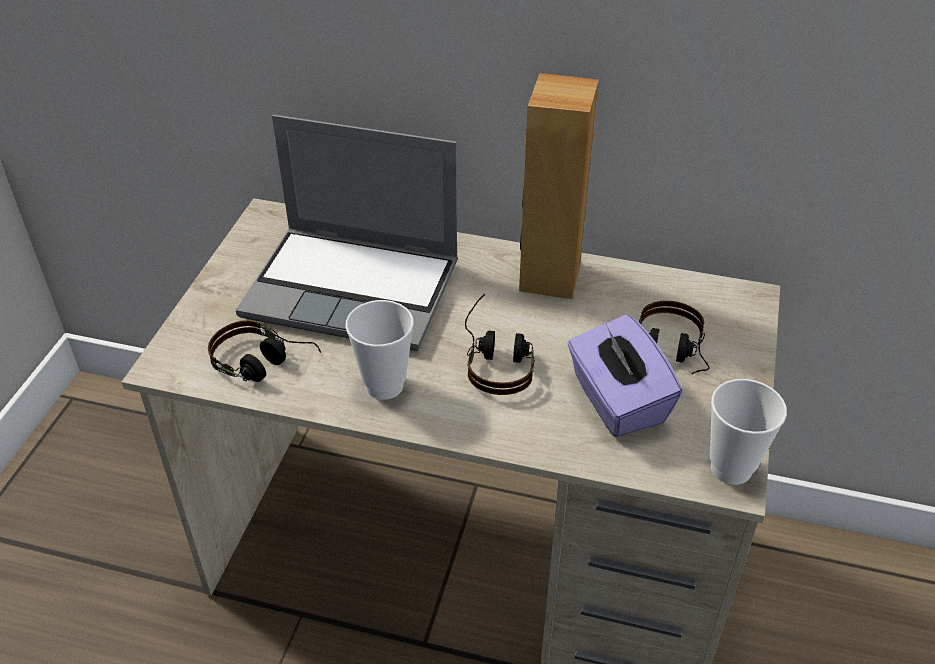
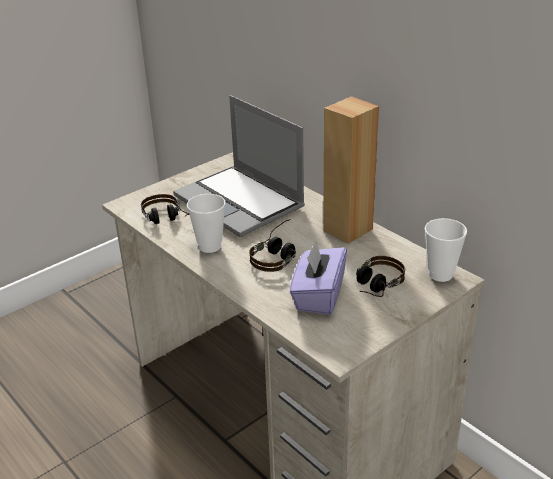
camera: 35 degrees right, 10 degrees down
(731, 468) = (345, 349): cup -> cup (440, 274)

